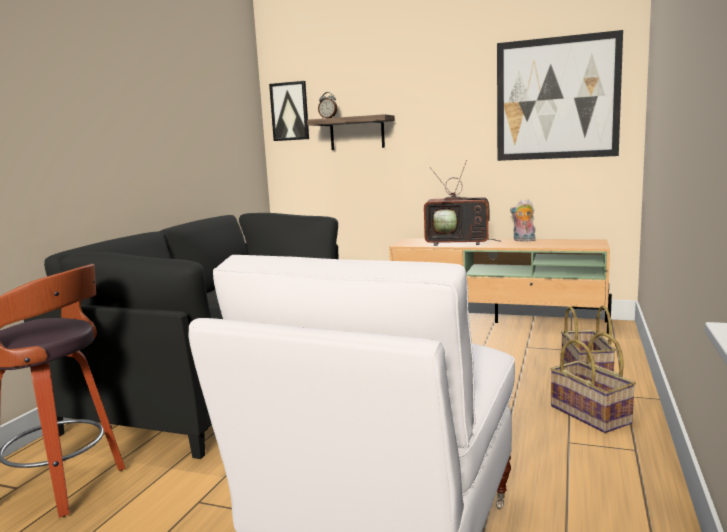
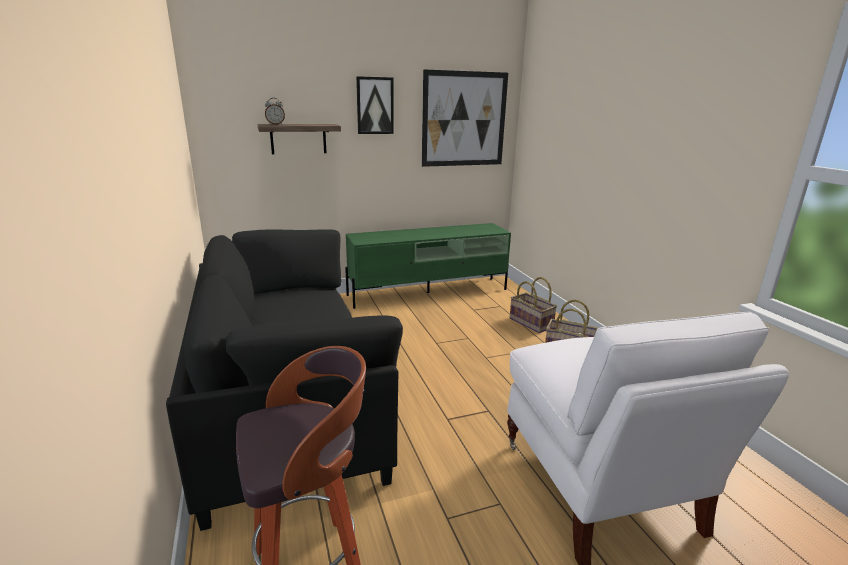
camera: 40 degrees left, 10 degrees up
(290, 111) = (221, 112): picture -> picture (375, 105)
(459, 242) = (403, 235): television -> none
(497, 322) = (429, 292): beige tv stand -> green tv stand
(523, 240) = (444, 229): plush toy -> none

